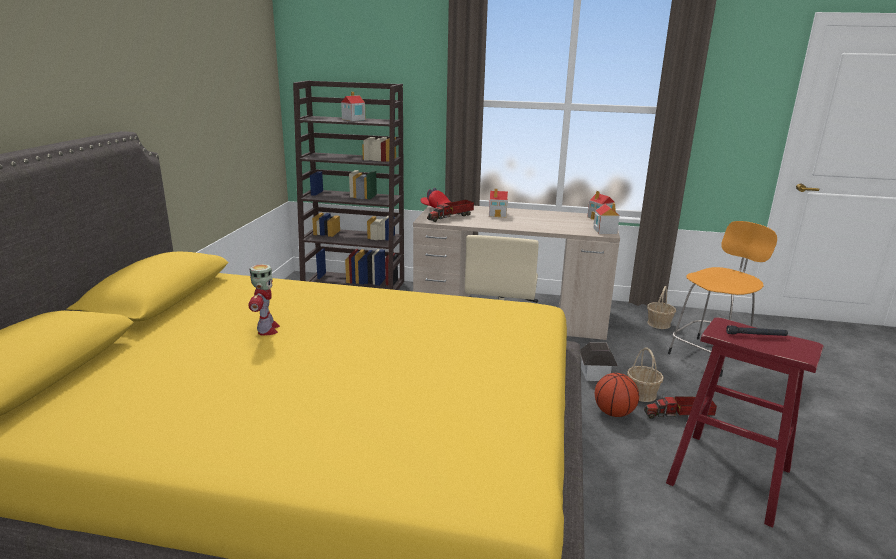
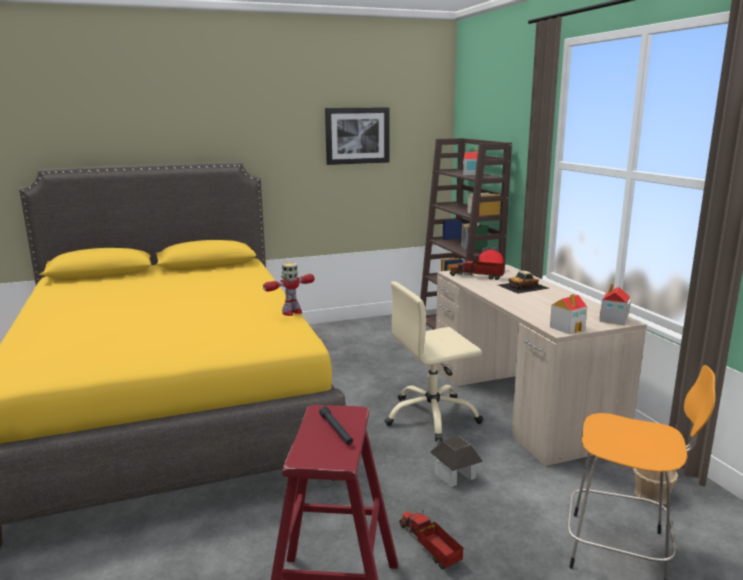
camera: 60 degrees right, 5 degrees down
(217, 82) = (357, 135): none -> picture
(267, 330) = (184, 290): toy robot -> toy robot (291, 312)
(498, 214) = (523, 286): toy house -> toy car
(614, 413) = (388, 502): basketball -> none
(642, 394) = (448, 512): basket -> none

